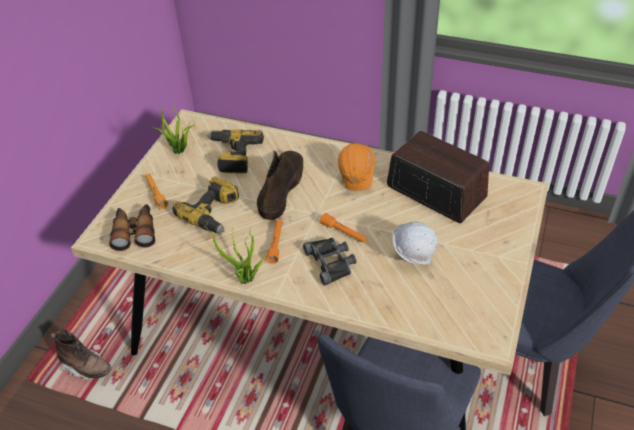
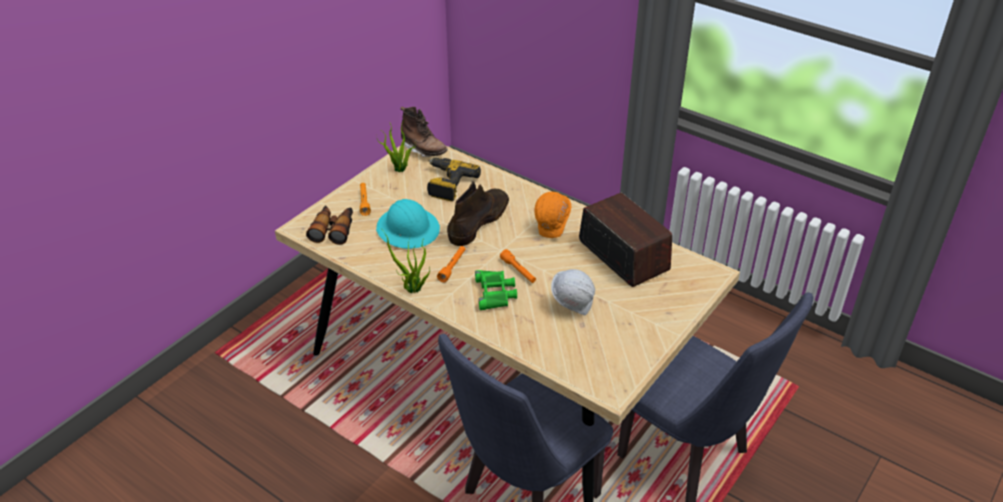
camera: 15 degrees right, 5 degrees down
(86, 367) = (270, 355): brown boot -> brown boot (423, 150)
(213, 213) = (408, 229): power drill -> turquoise hard hat
(331, 262) = (495, 293): black binoculars -> green binoculars

